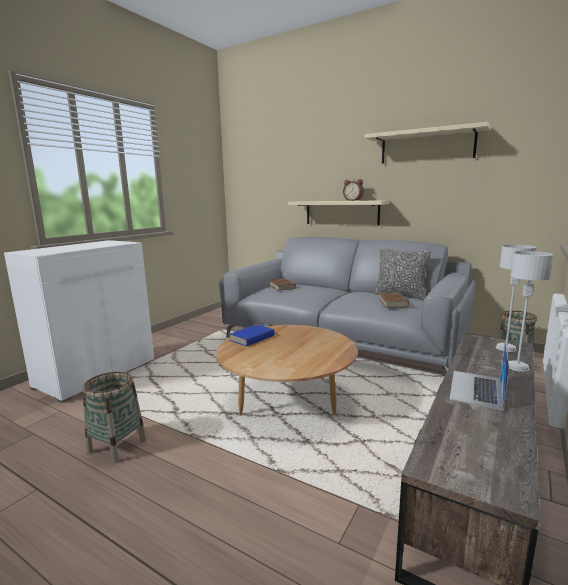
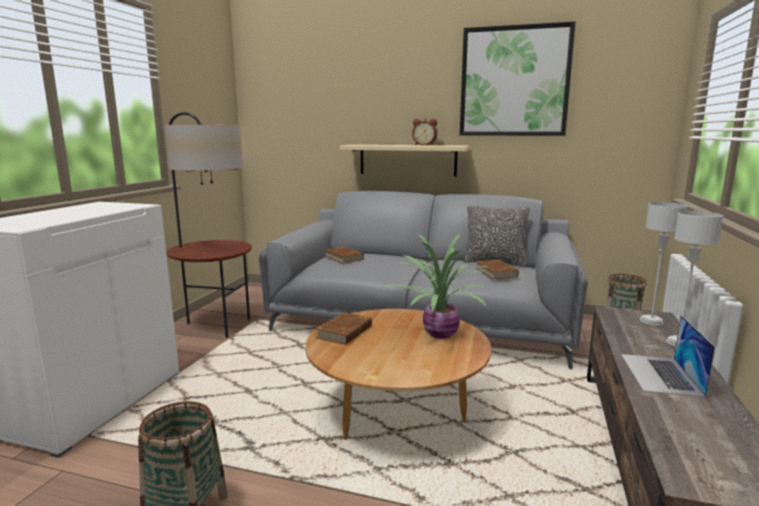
camera: 15 degrees left, 0 degrees up
(193, 332) = (216, 326): none -> floor lamp
(252, 338) = (345, 332): blue book -> brown book
(320, 344) = (438, 333): none -> potted plant
(426, 146) = (514, 82): beige shelf -> picture

